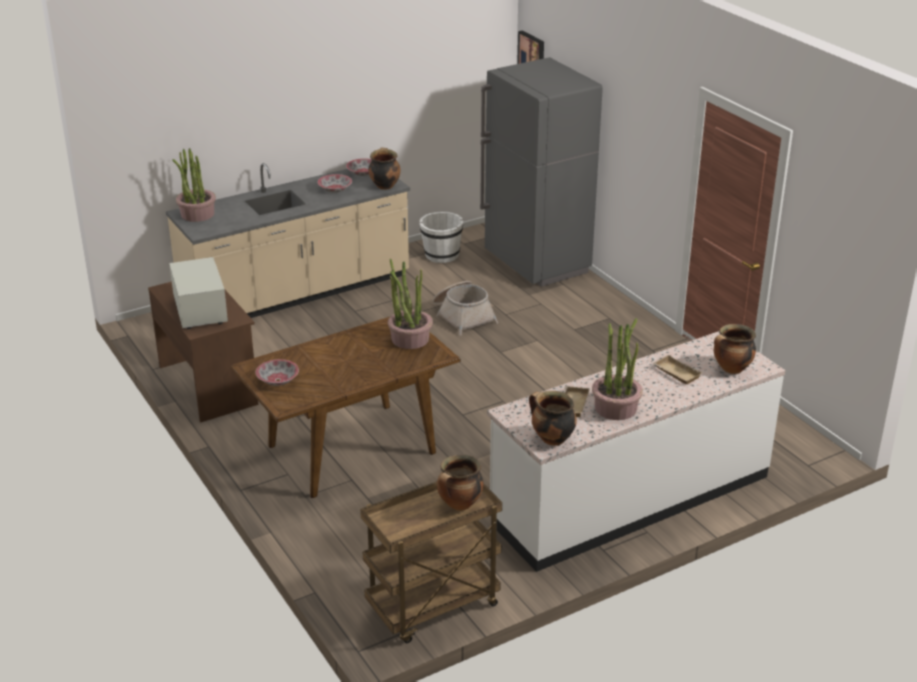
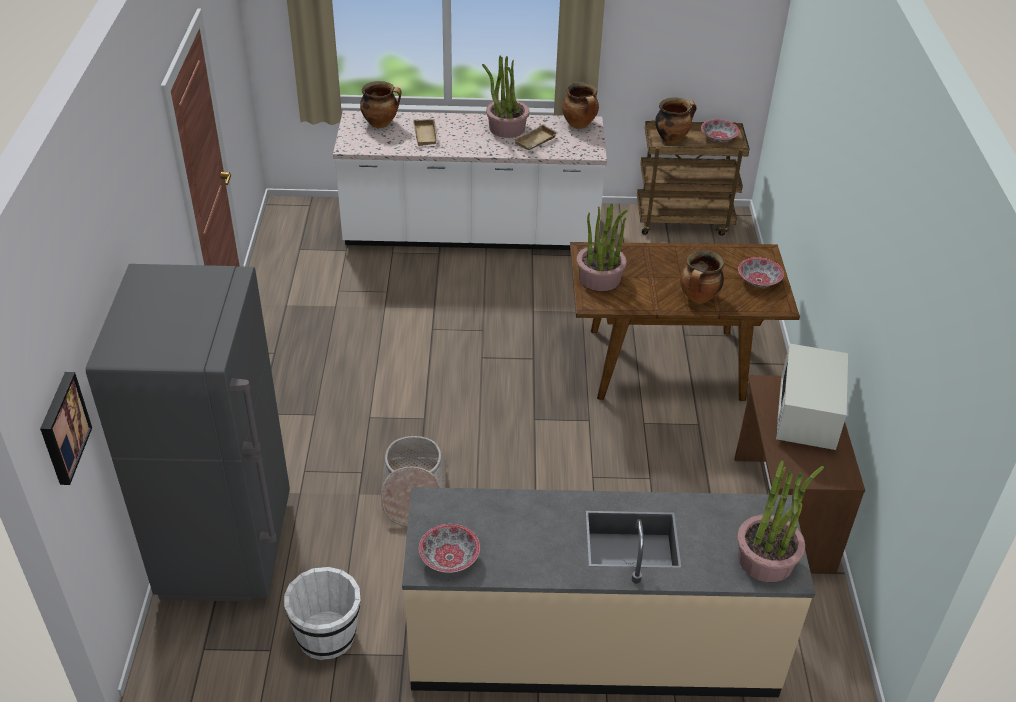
camera: 150 degrees left, 10 degrees up
(335, 190) = (523, 530): bowl -> bowl (718, 138)
(384, 185) = (444, 507): cooking pot -> cooking pot (698, 298)

